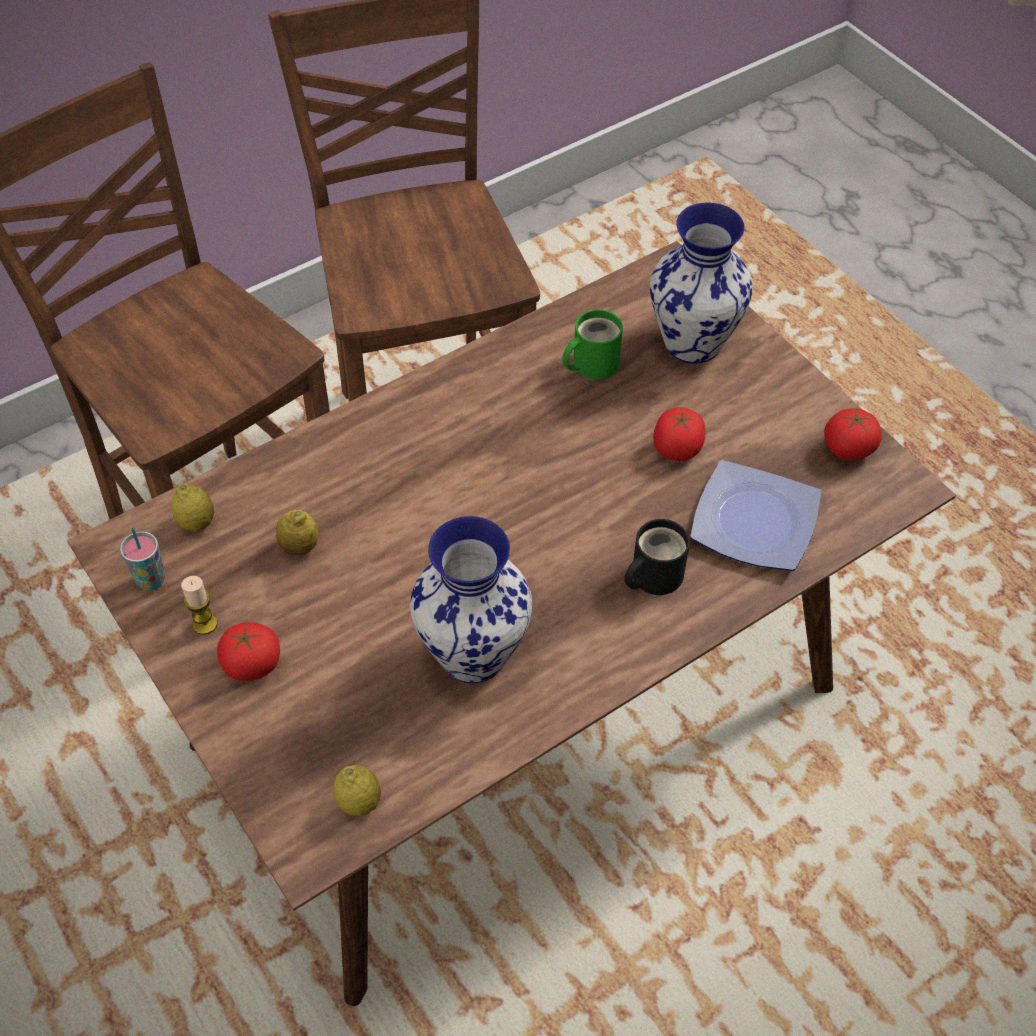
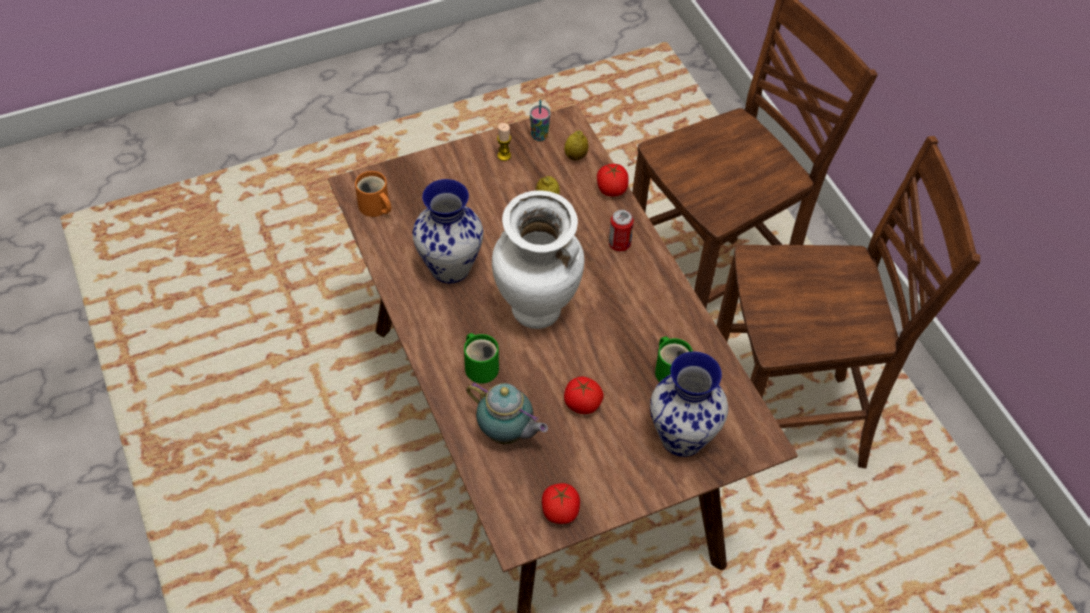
camera: 100 degrees right, 0 degrees up
(252, 664) = (472, 173): tomato -> tomato (611, 189)
(359, 802) = (375, 208): lemon -> orange mug
(379, 443) = (619, 244): none -> can
(534, 525) = (536, 312): none -> white vase
(652, 575) = (481, 366): black mug -> green mug
(755, 524) = (507, 434): plate -> teapot

